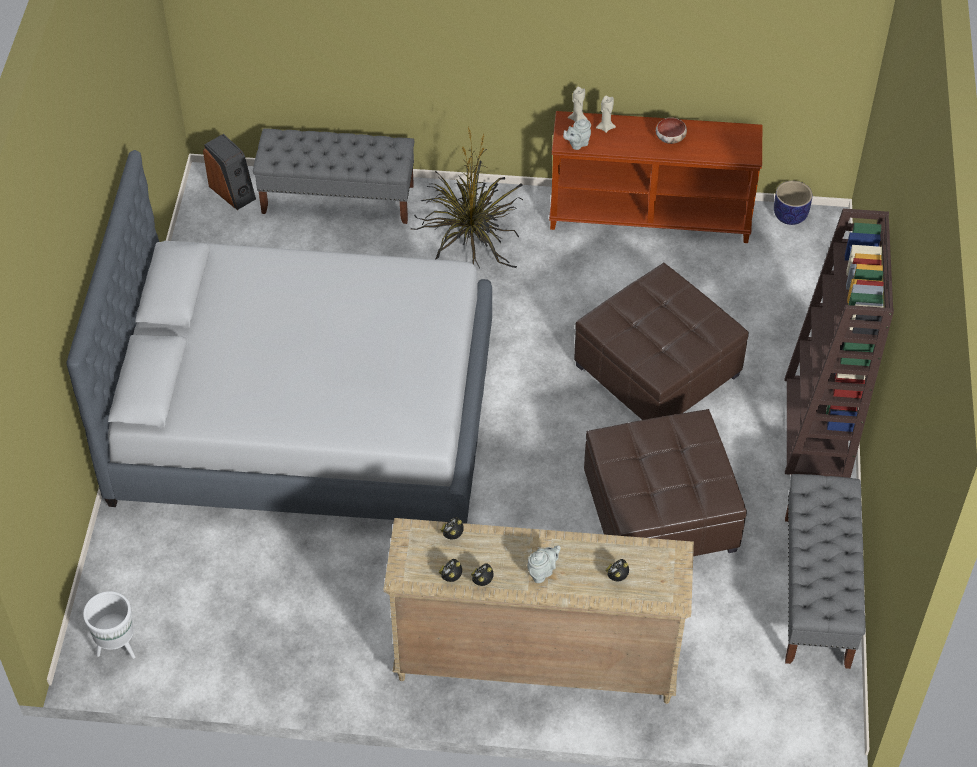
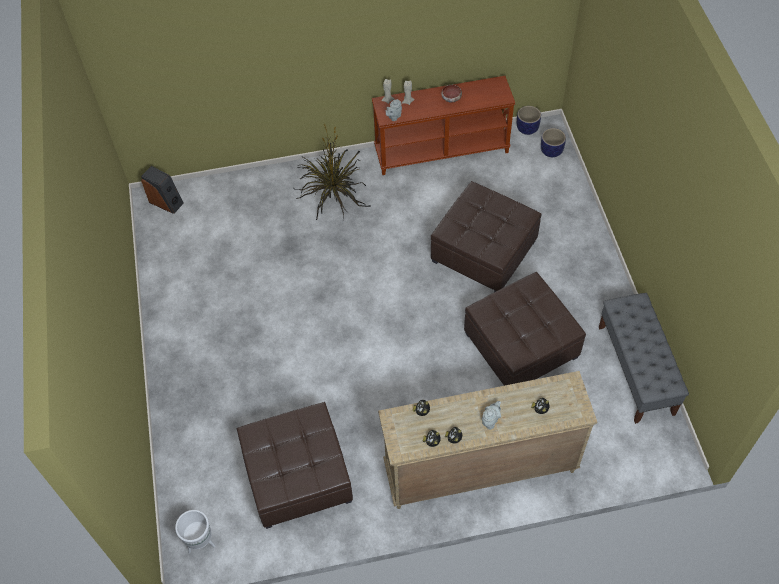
camera: 15 degrees left, 5 degrees up
(277, 600) = (297, 476): none -> brown ottoman
(304, 413) = (268, 342): grey bed -> none
(338, 199) = (238, 189): grey bench -> none
(813, 256) = (551, 151): none -> planter
(818, 428) = (596, 263): brown bookcase -> none

